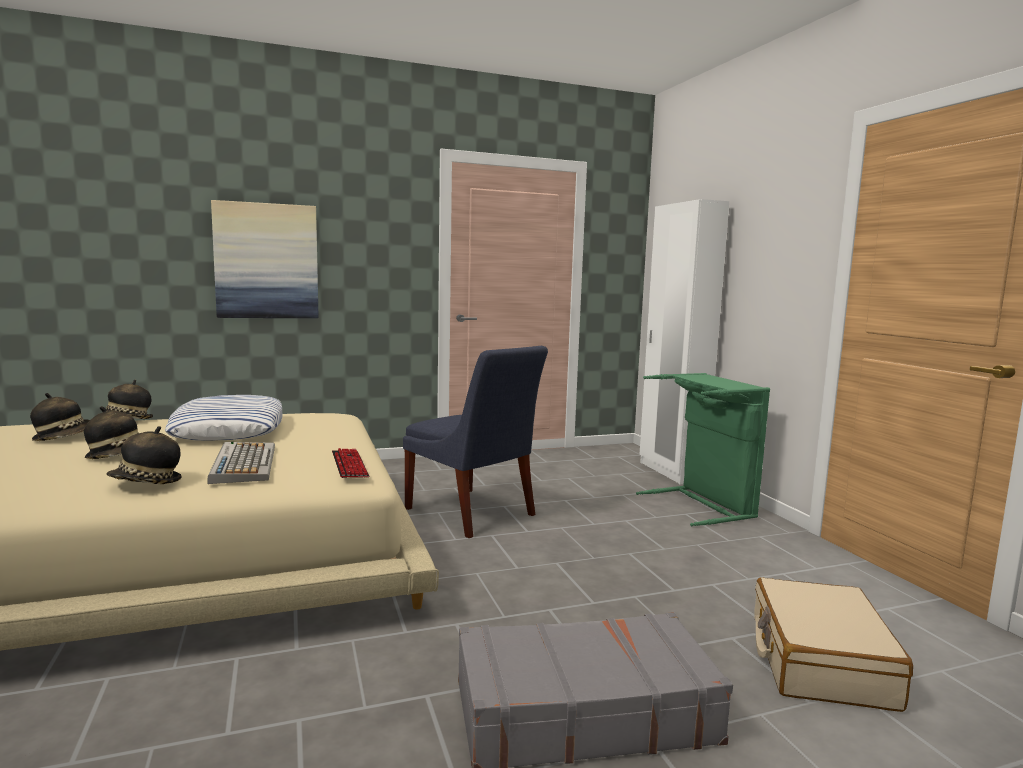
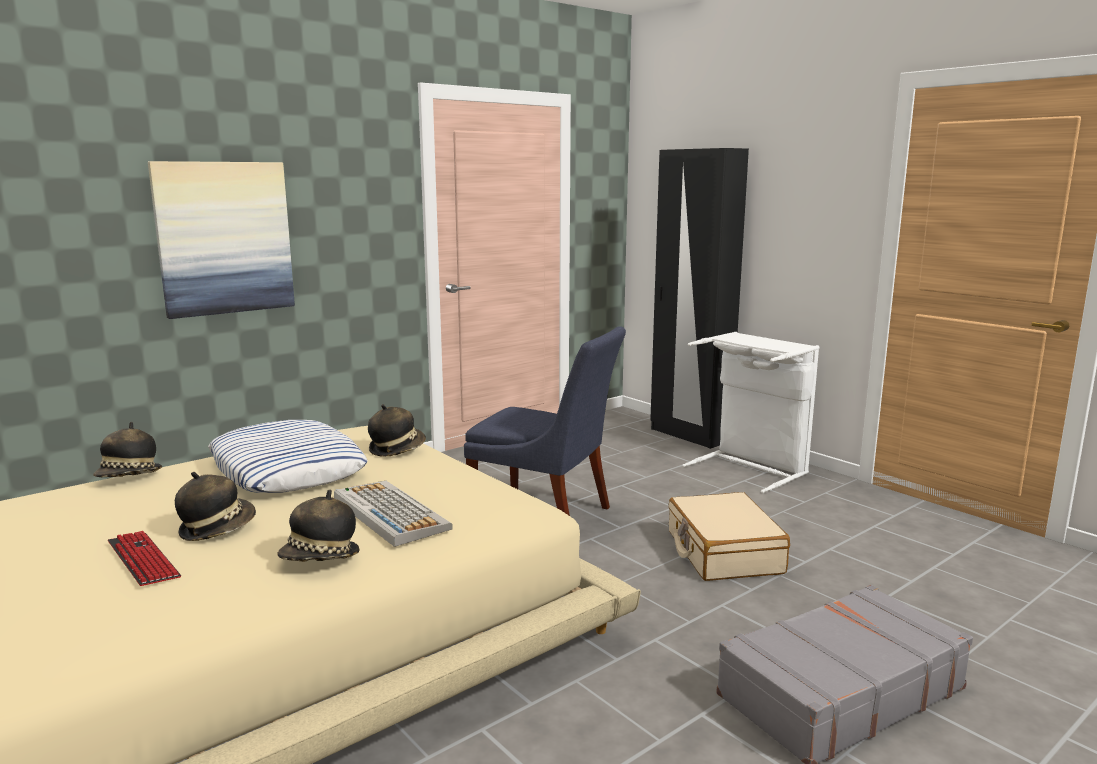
camera: 20 degrees left, 5 degrees up
(64, 437) = (93, 516): hat -> hat (397, 449)
(349, 465) = (503, 494): keyboard -> keyboard (143, 560)
(670, 472) = (689, 435): white wardrobe -> black wardrobe
(704, 505) = (751, 468): green laundry basket -> white laundry basket
(819, 661) = (965, 600): beige suitcase -> beige suitcase (723, 552)

